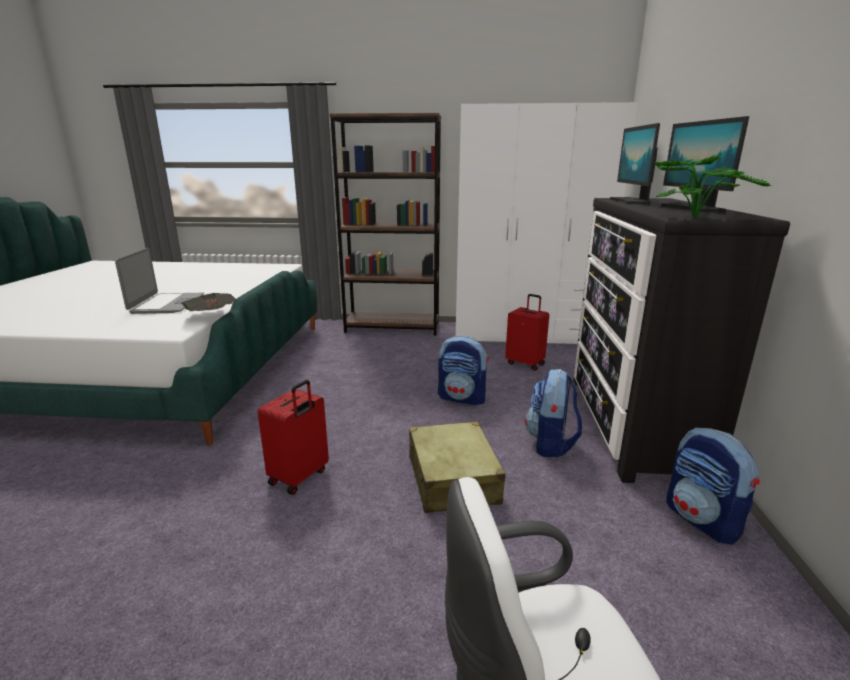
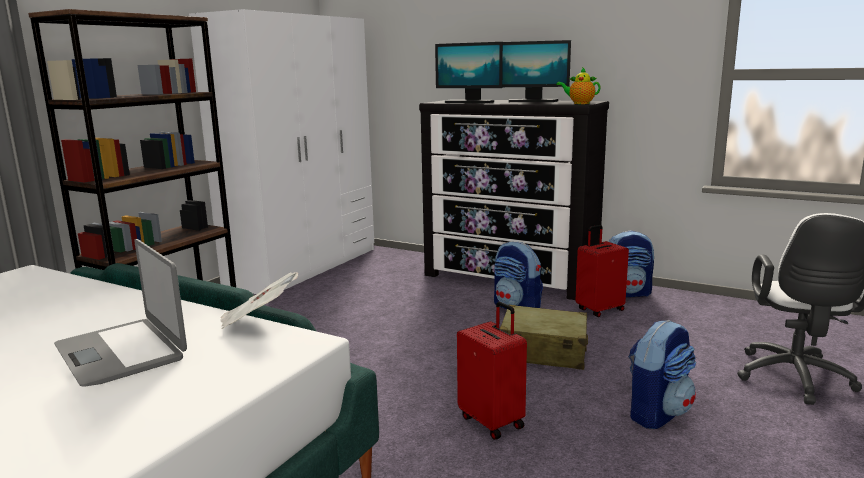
camera: 65 degrees left, 5 degrees down
(167, 304) = (122, 352): laptop -> laptop turned 150 degrees counterclockwise
(462, 398) = (409, 320): backpack -> backpack (657, 413)
(525, 363) = (371, 282): red suitcase -> red suitcase (599, 310)
(696, 217) = (579, 103): potted plant -> teapot

